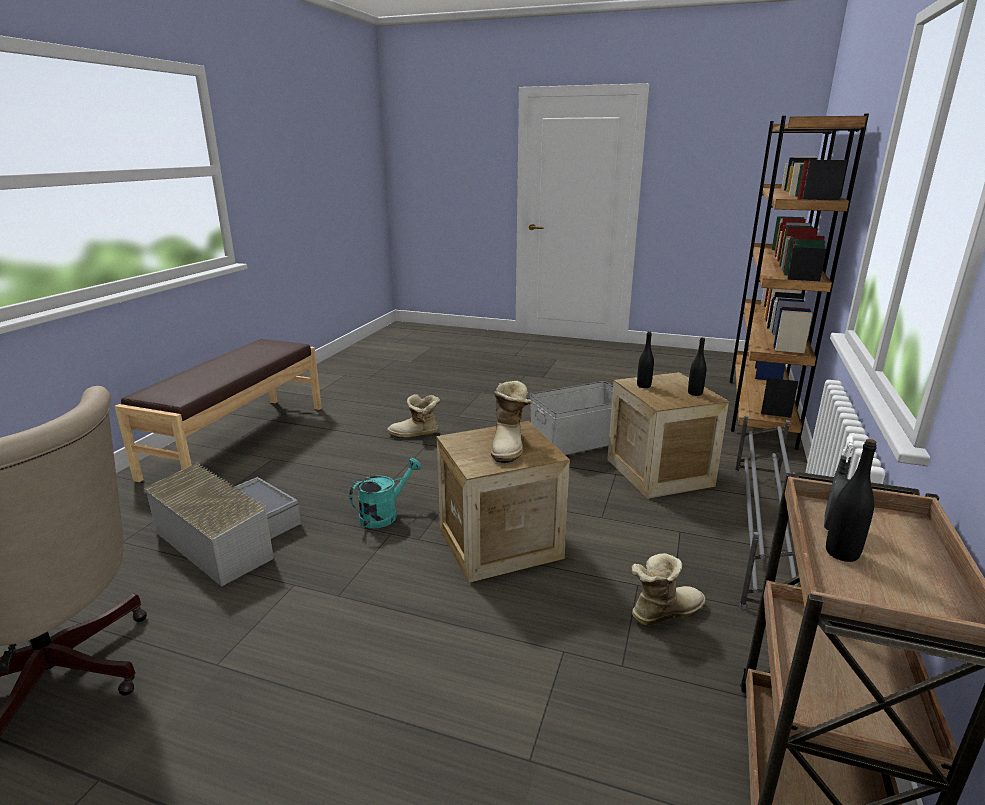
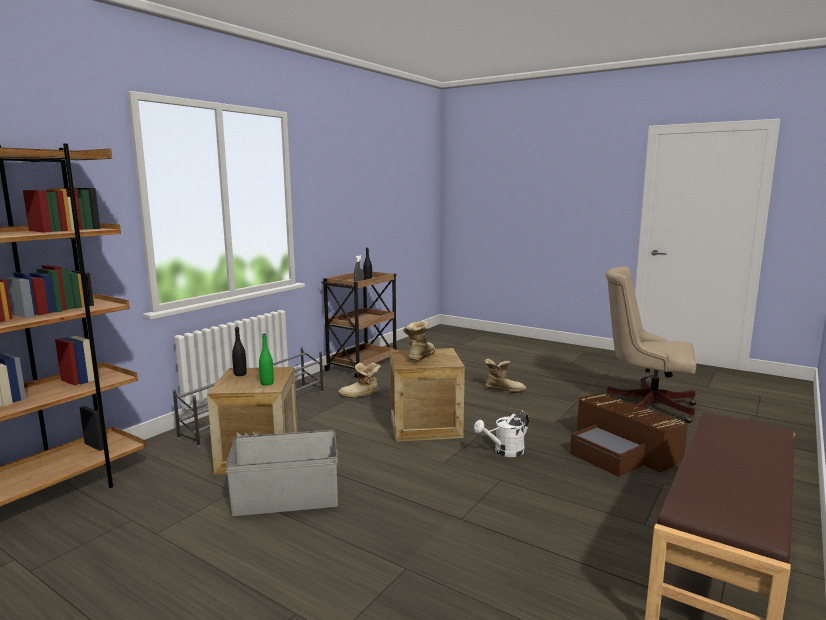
camera: 165 degrees left, 10 degrees down
(227, 536) = (622, 451): grey storage box -> brown storage box
(384, 514) = (504, 452): turquoise watering can -> white watering can
(415, 434) = (474, 537): boot -> boot (503, 389)
(643, 386) = (267, 383): black bottle -> green bottle

